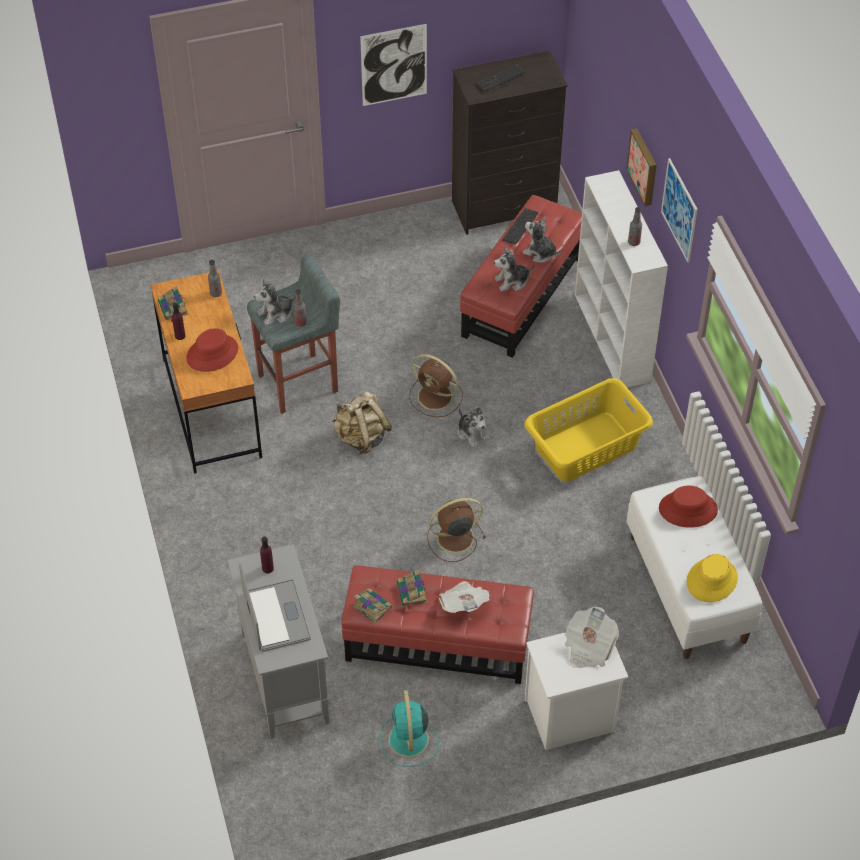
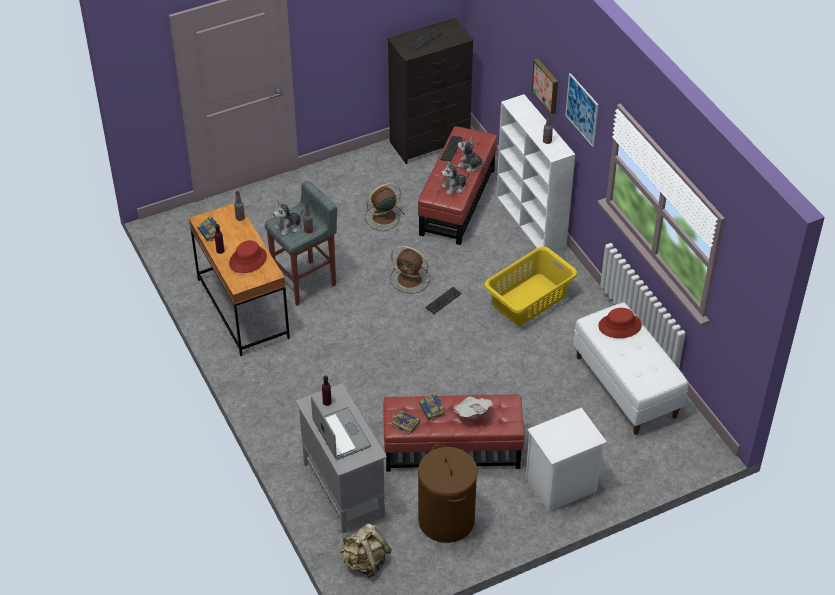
camera: 10 degrees left, 5 degrees down
(361, 437) = (361, 314): beige backpack -> beige backpack (365, 562)
(394, 65) = (345, 38): picture -> none
(408, 741) = (446, 520): turquoise fan -> brown laundry basket
(453, 538) = (446, 375): brown fan -> brown fan (383, 217)
(472, 433) = (443, 301): plush toy -> keyboard
(588, 647) = (573, 426): newspaper -> none
(711, 580) = (648, 371): yellow hat -> none

